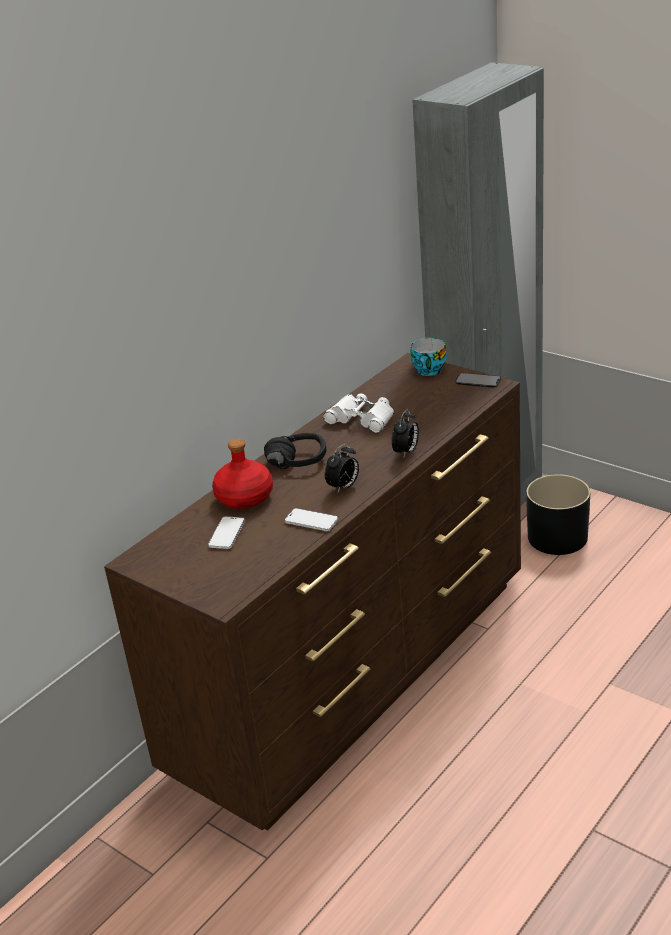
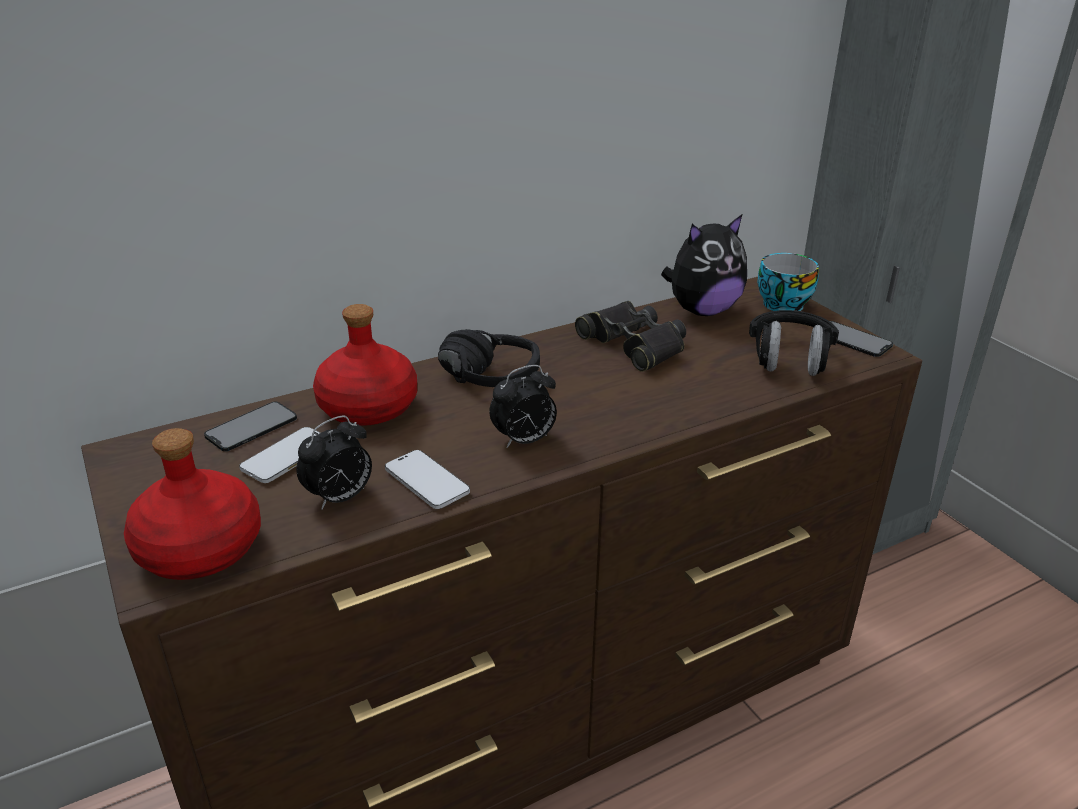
camera: 20 degrees right, 0 degrees up
(190, 527) = (251, 427): none -> phone
(229, 584) = (202, 548): none -> red bottle
(361, 419) = (633, 344): white binoculars -> black binoculars
(386, 387) = (702, 310): none -> plush toy
(406, 452) = (666, 415): alarm clock -> alarm clock (340, 498)
(451, 402) = (789, 359): none -> black headphones
(558, 537) = (929, 613): black planter -> none

